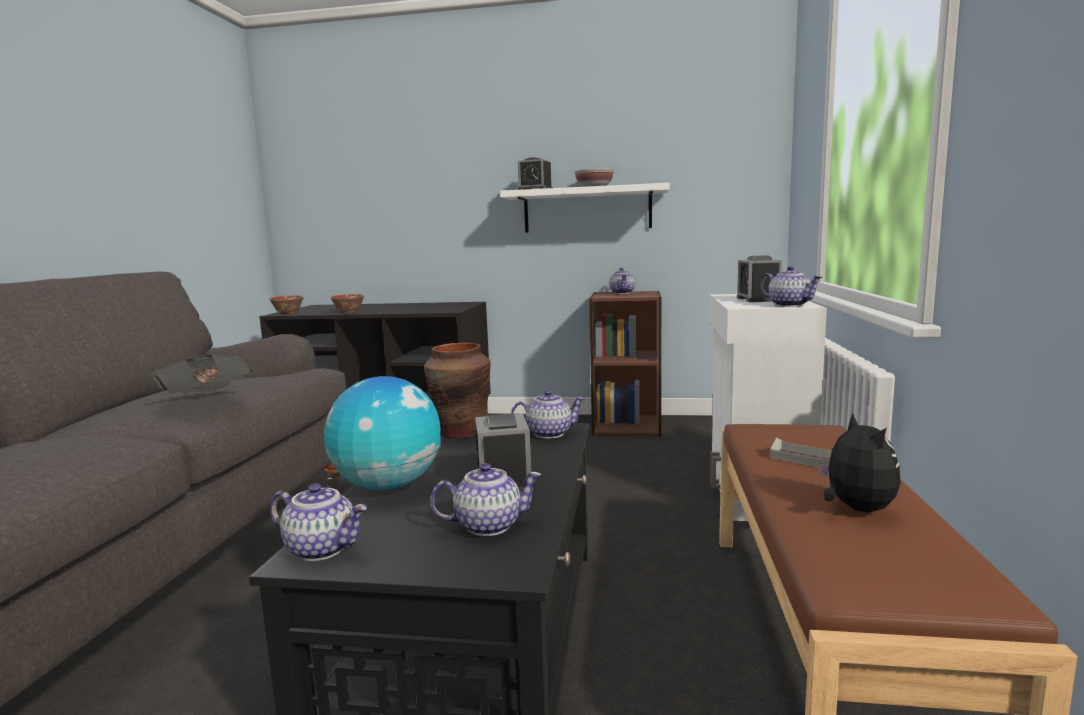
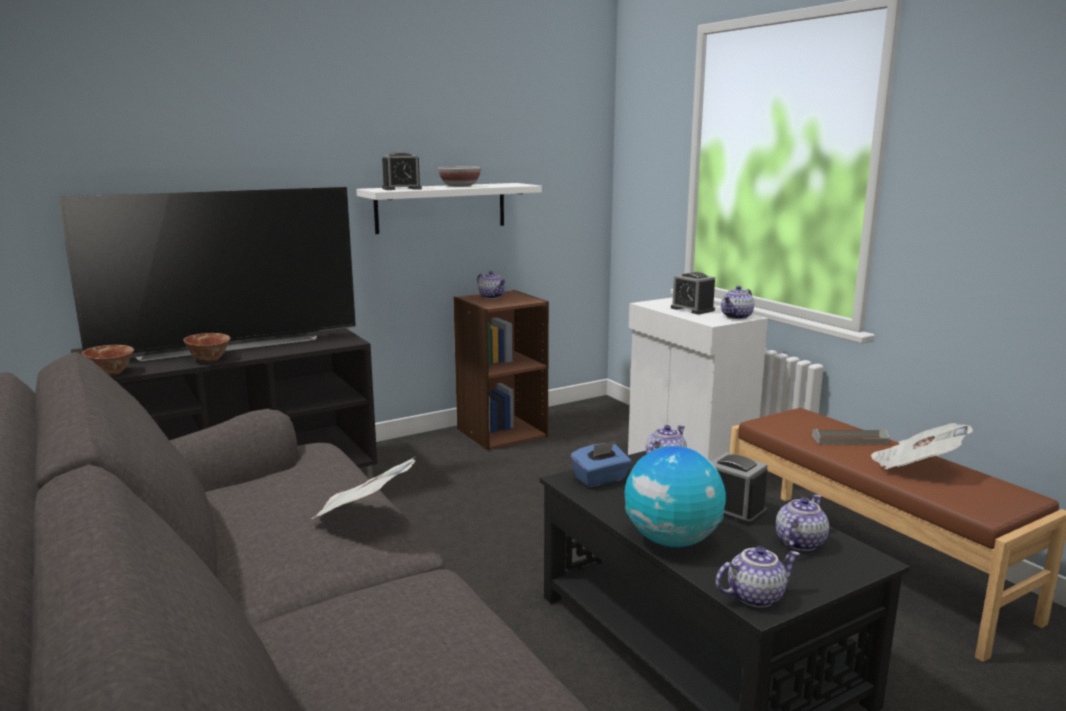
camera: 40 degrees left, 5 degrees up
(383, 308) = (228, 345): none -> television
(461, 432) = (600, 479): brown vase -> blue tissue box
(789, 305) = (737, 316): teapot -> teapot turned 120 degrees clockwise
(855, 509) = (915, 467): plush toy -> newspaper

